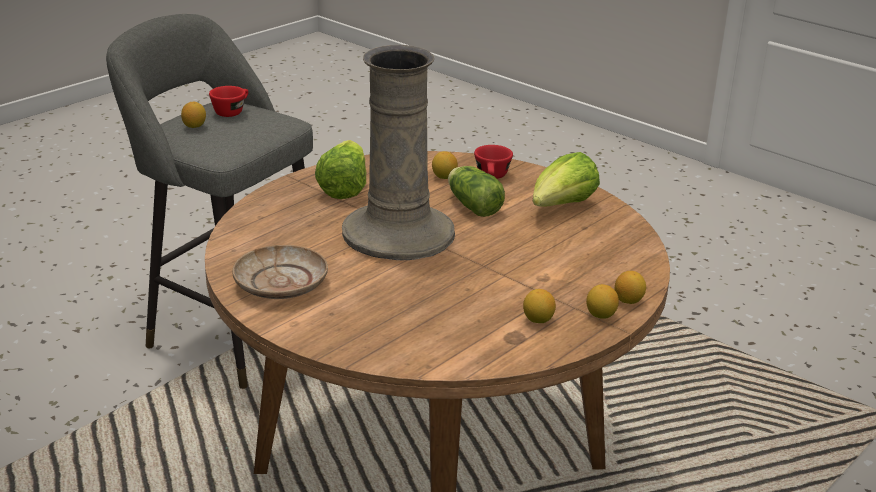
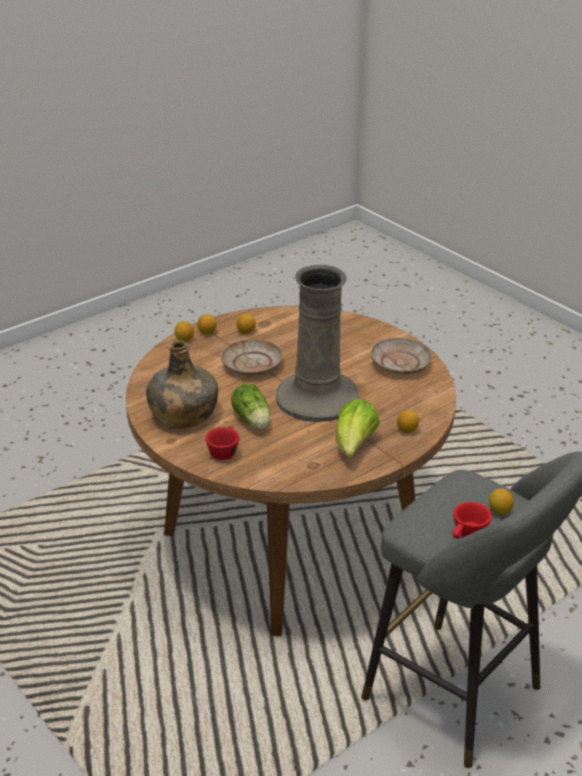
camera: 170 degrees left, 5 degrees up
(444, 177) = (266, 453): lemon -> lemon (407, 430)
(504, 269) = (252, 365): none -> beige plate
(562, 207) = (182, 415): lettuce -> green bottle

